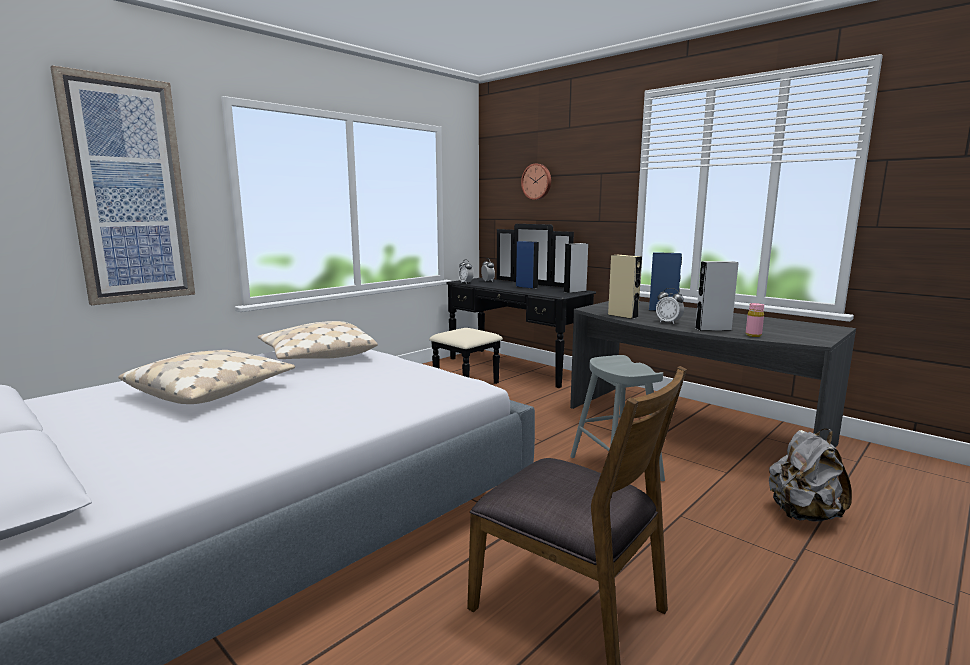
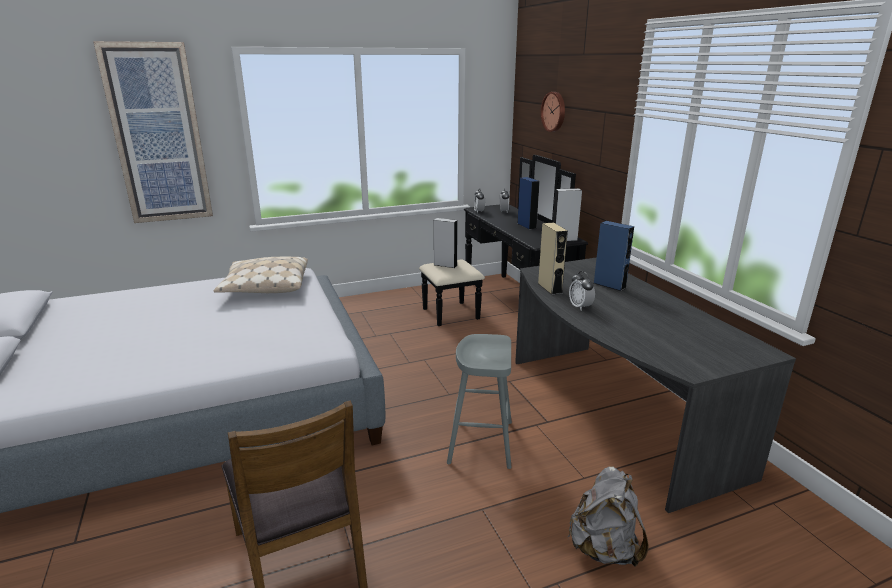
camera: 25 degrees right, 10 degrees up
(212, 390) = (159, 312): beige pillow -> none
(713, 329) = (609, 327): grey speaker -> grey speaker (445, 265)
(753, 335) = (636, 346): pink bottle -> none

